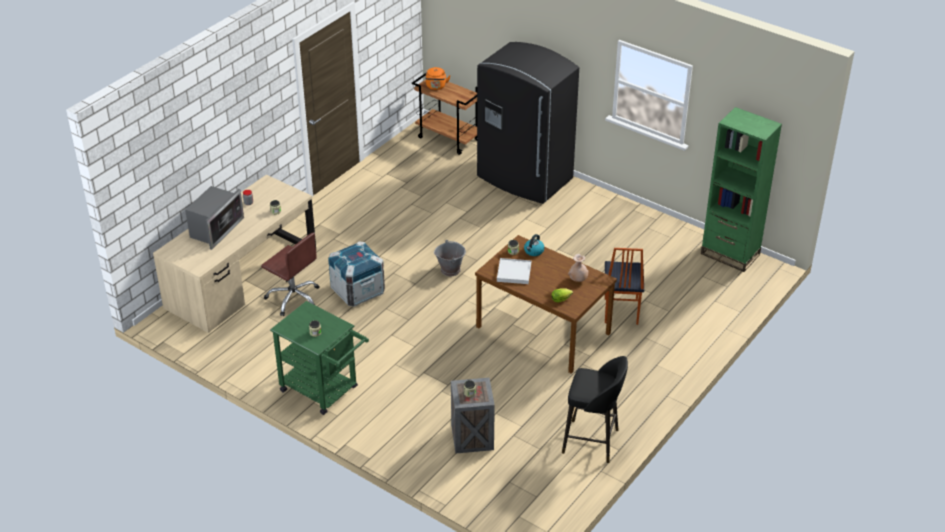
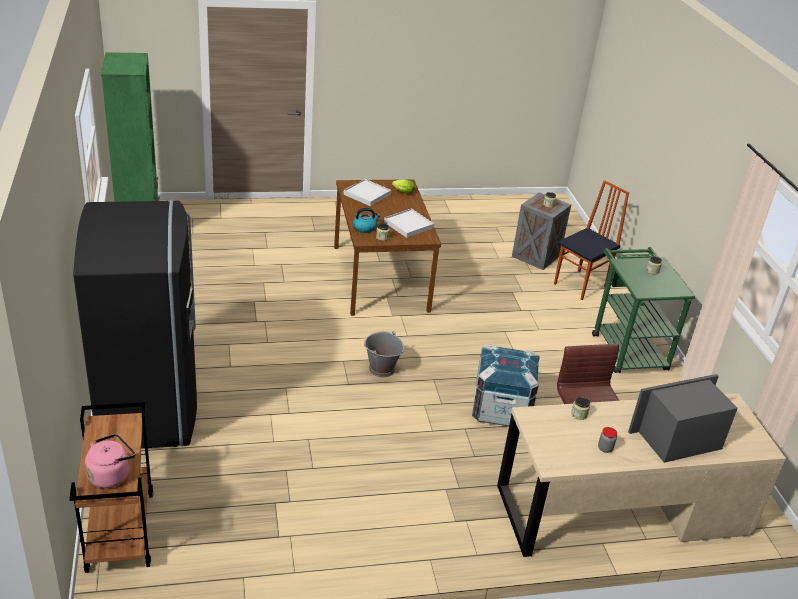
camera: 140 degrees left, 5 degrees down
(436, 87) = (111, 475): orange kettle -> pink kettle
(577, 280) = (367, 194): beige vase -> white tray
(592, 442) = (455, 211): black stool -> none
(620, 311) = (299, 253): chair -> chair (581, 285)

